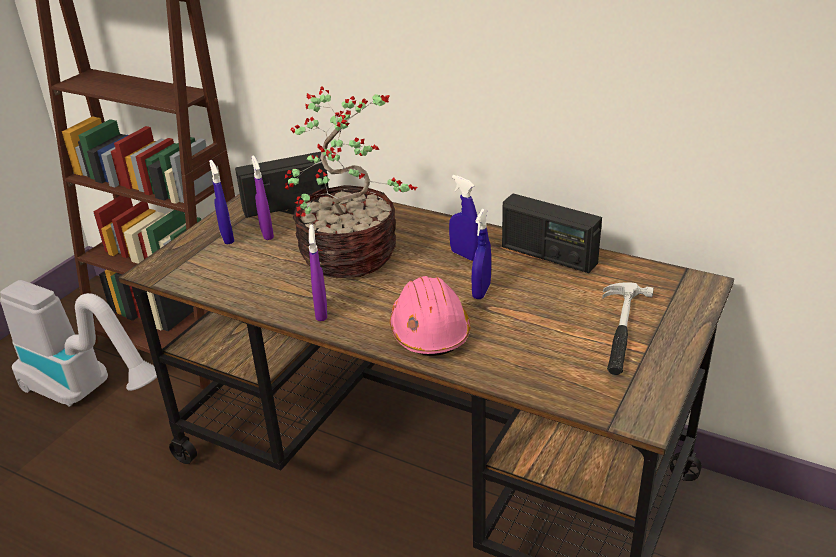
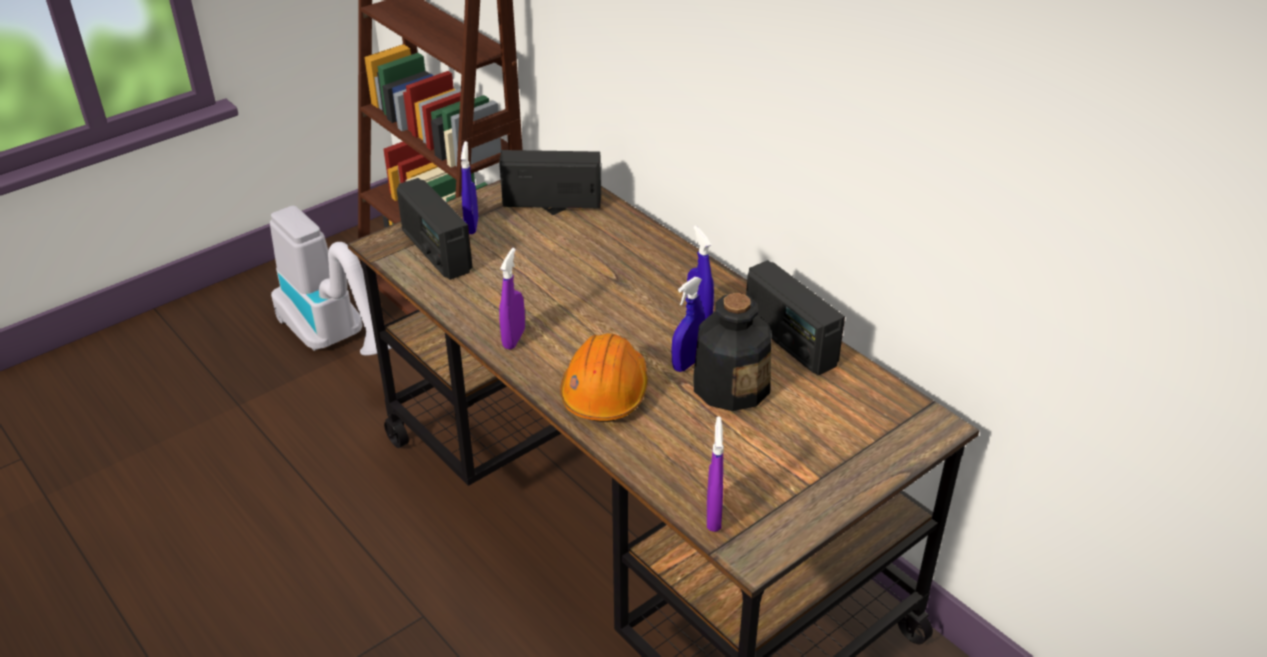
camera: 20 degrees right, 5 degrees up
(206, 264) = (436, 251): none -> radio
(267, 233) = (513, 231): purple spray bottle -> purple spray bottle (713, 516)
(352, 255) = (583, 281): potted plant -> none
(429, 331) = (605, 392): pink hard hat -> orange hard hat
(528, 298) = (730, 385): none -> bottle
(621, 330) = (803, 452): hammer -> none

